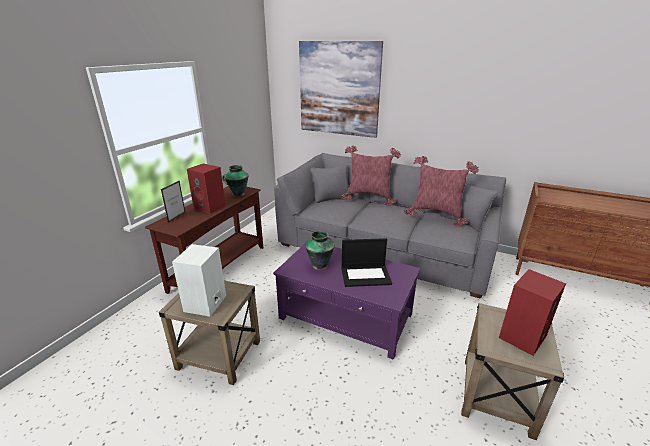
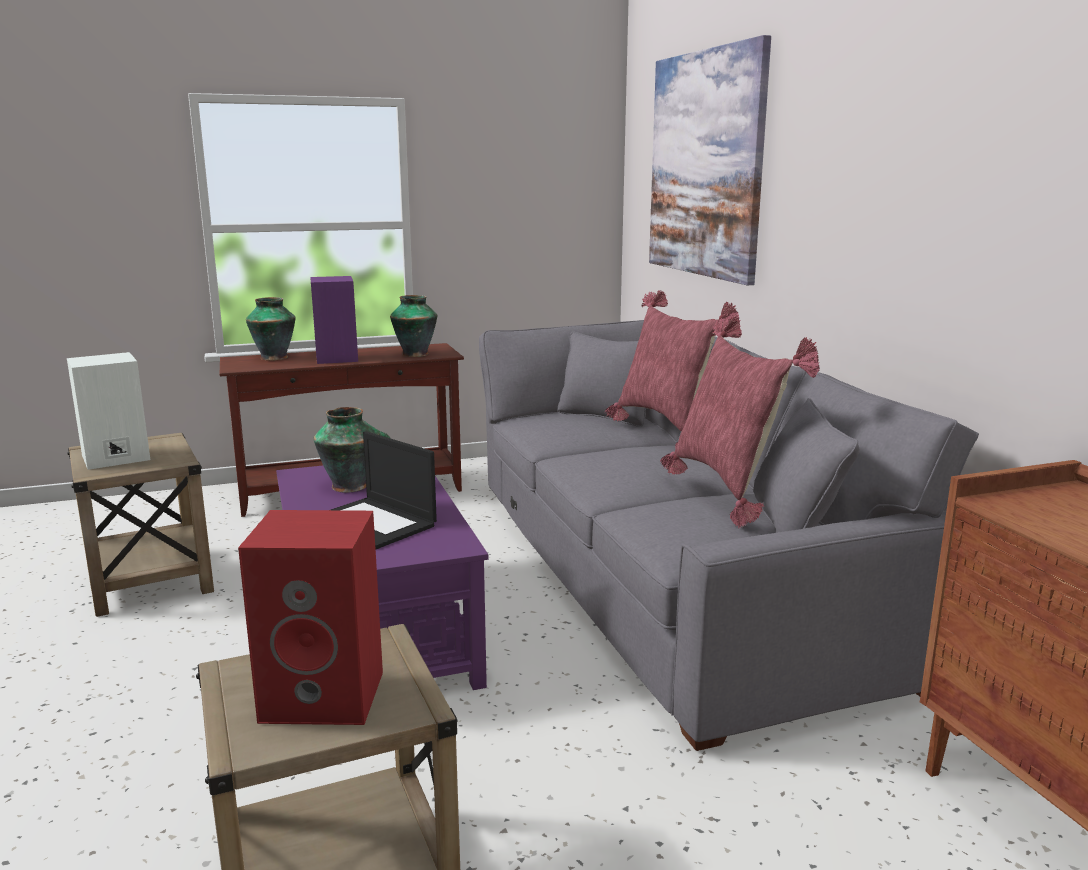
camera: 45 degrees right, 10 degrees down
(177, 217) = (274, 357): picture frame -> vase
(210, 207) = (338, 358): red speaker -> purple speaker

